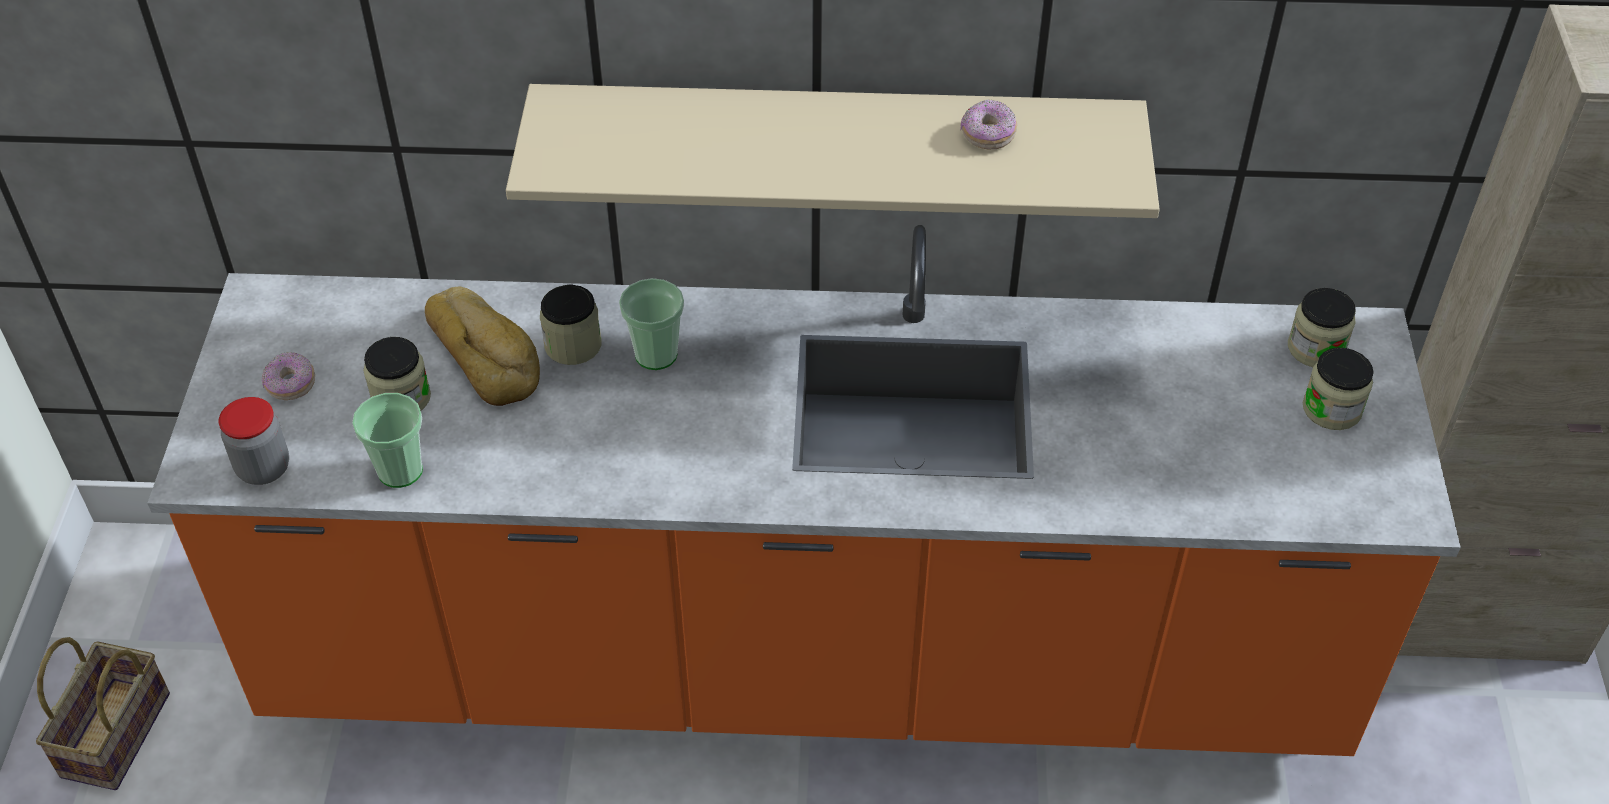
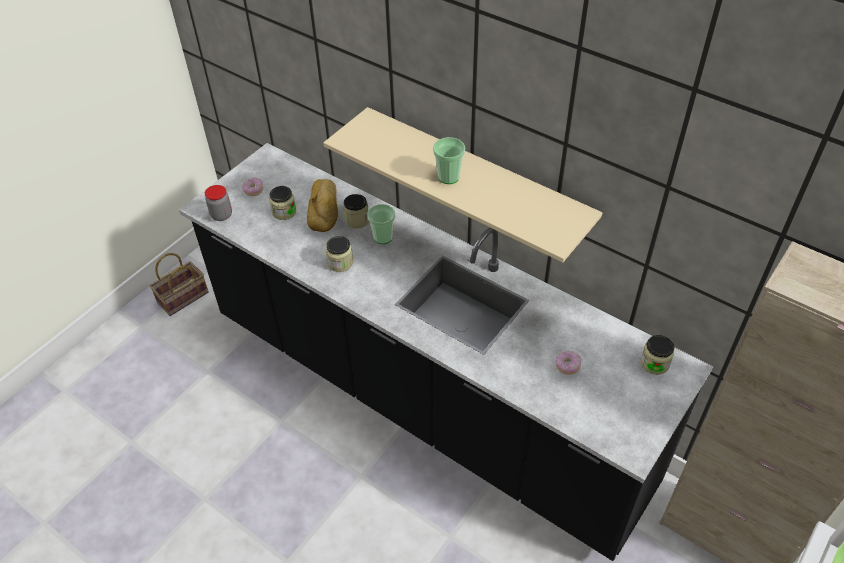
camera: 35 degrees right, 0 degrees up
(400, 470) = (262, 237): cup -> cup (448, 177)
(804, 663) = (425, 398): orange counter -> black counter
(987, 135) = (520, 198): donut -> donut (567, 366)
(1332, 409) = (638, 392): jar -> jar (340, 263)

